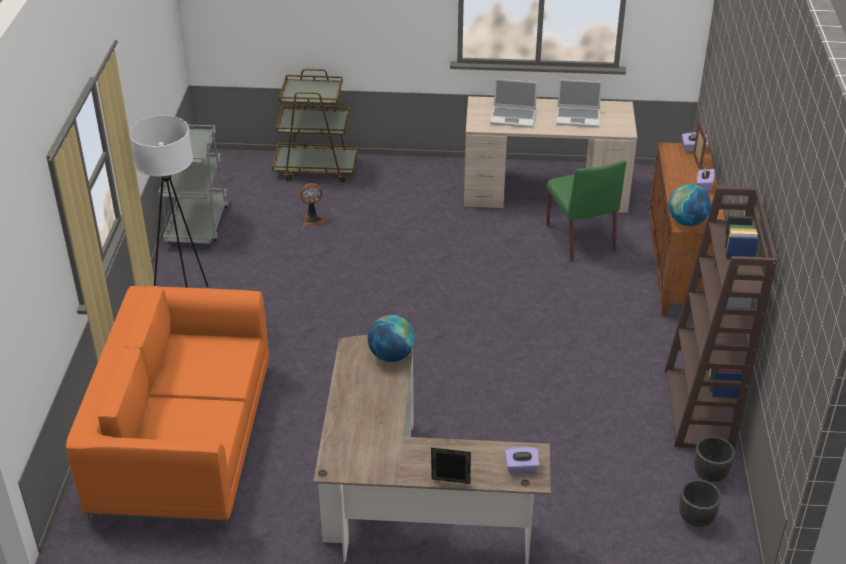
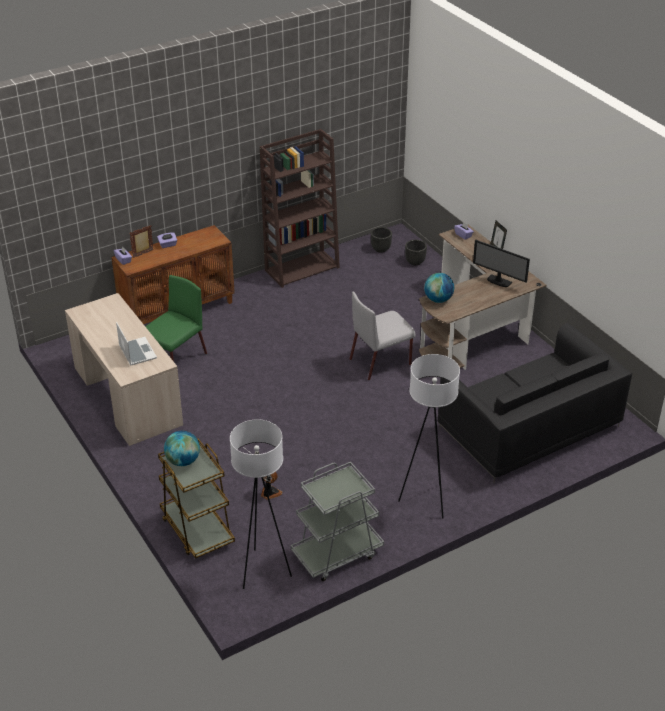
camera: 125 degrees left, 0 degrees up
(182, 437) = (529, 428): orange sofa -> black sofa
(231, 182) = (263, 570): none -> white floor lamp
(371, 435) = (498, 281): none -> monitor
(427, 381) = (381, 361): none -> grey chair
(578, 118) = (111, 324): laptop -> none
(686, 222) = (216, 240): globe -> globe (183, 461)
(710, 474) = (347, 253): black planter -> black planter (415, 262)

